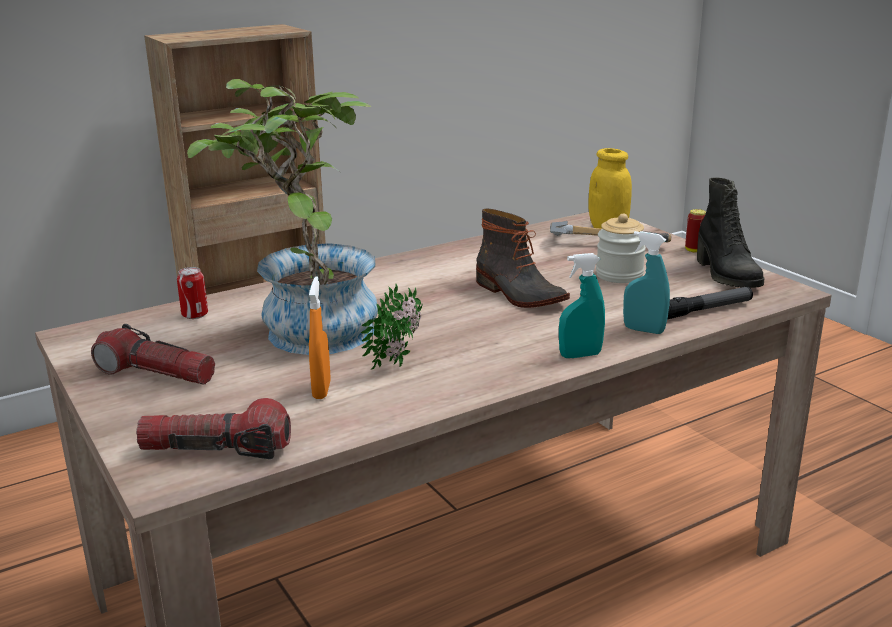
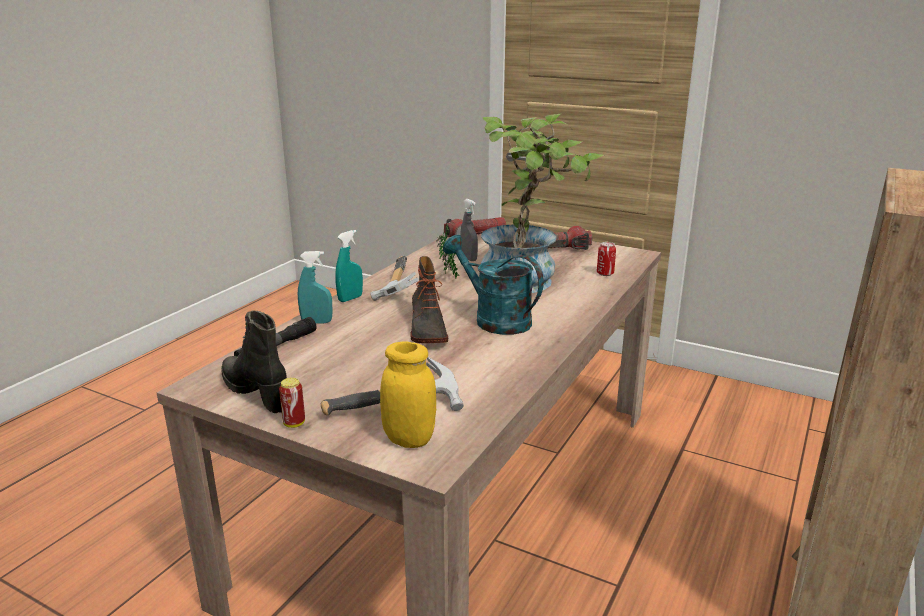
camera: 150 degrees right, 0 degrees up
(321, 390) = (468, 258): orange spray bottle -> grey spray bottle
(430, 290) = (494, 319): none -> turquoise watering can
(500, 364) = (393, 285): none -> hammer
(518, 294) = (426, 330): boot -> boot turned 120 degrees counterclockwise
(619, 275) = (358, 368): jar -> none

